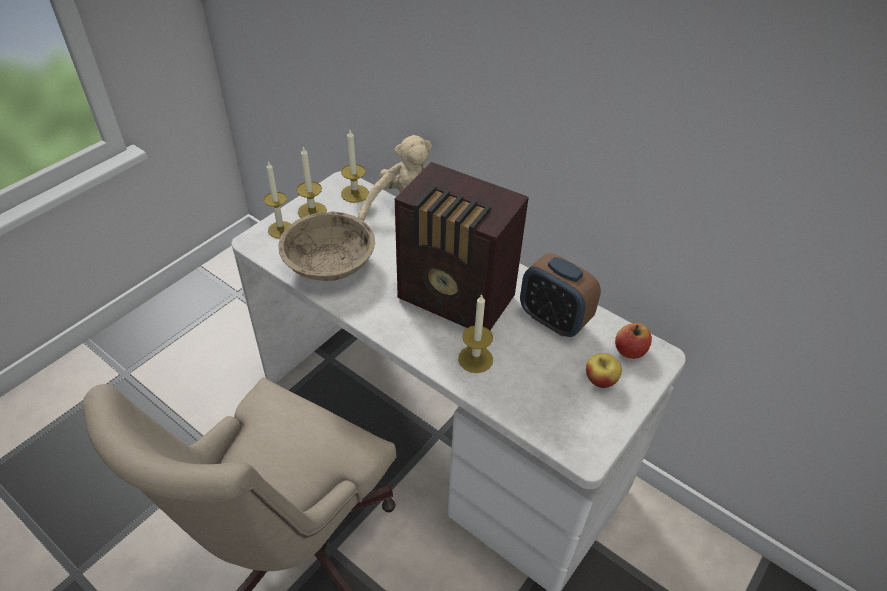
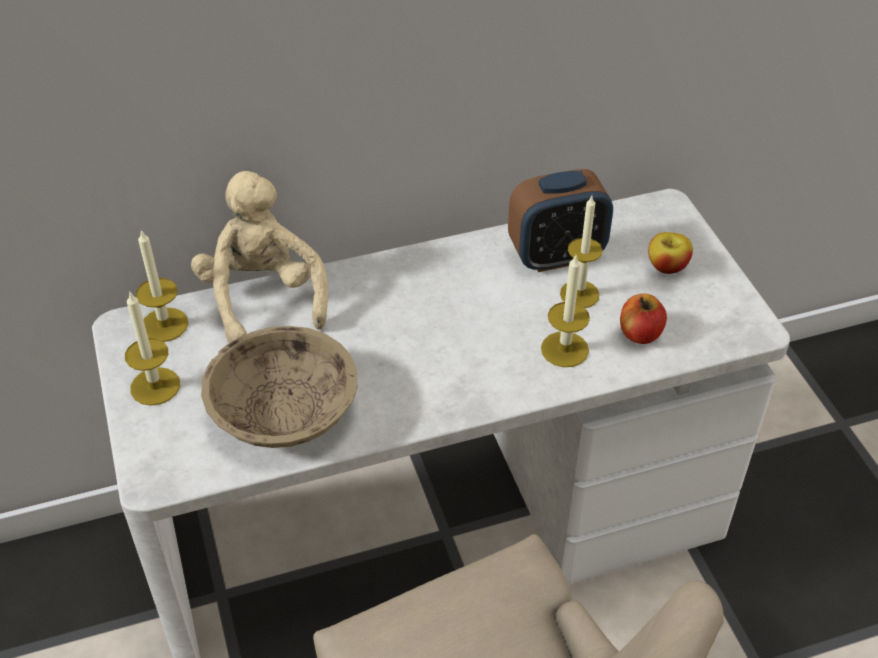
camera: 55 degrees left, 0 degrees up
(281, 229) = (159, 437): candle -> candle (579, 294)
(457, 300) = (458, 319): radio -> none
(630, 351) = (644, 224): apple -> apple (640, 333)

